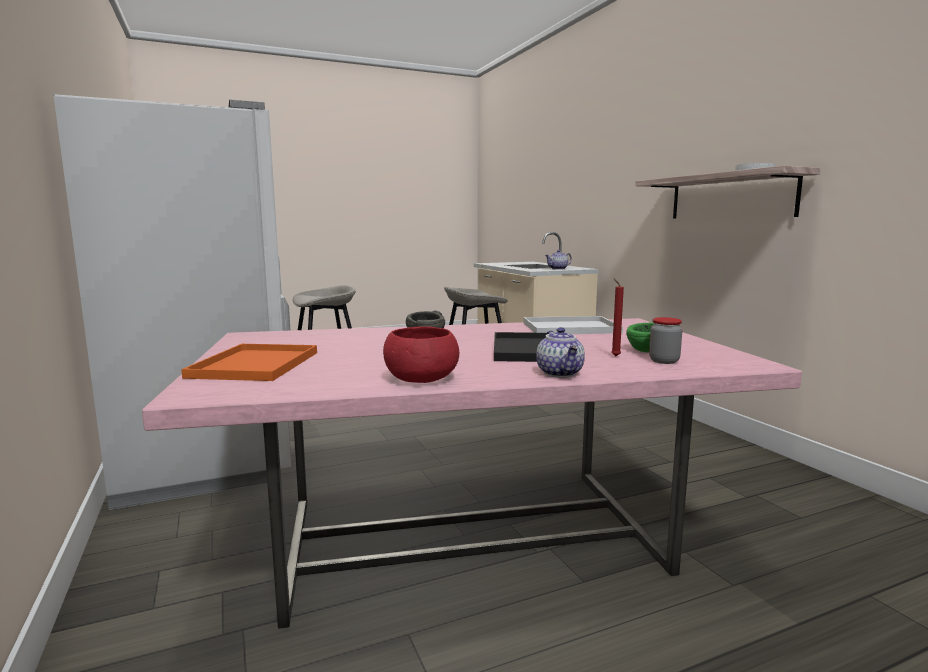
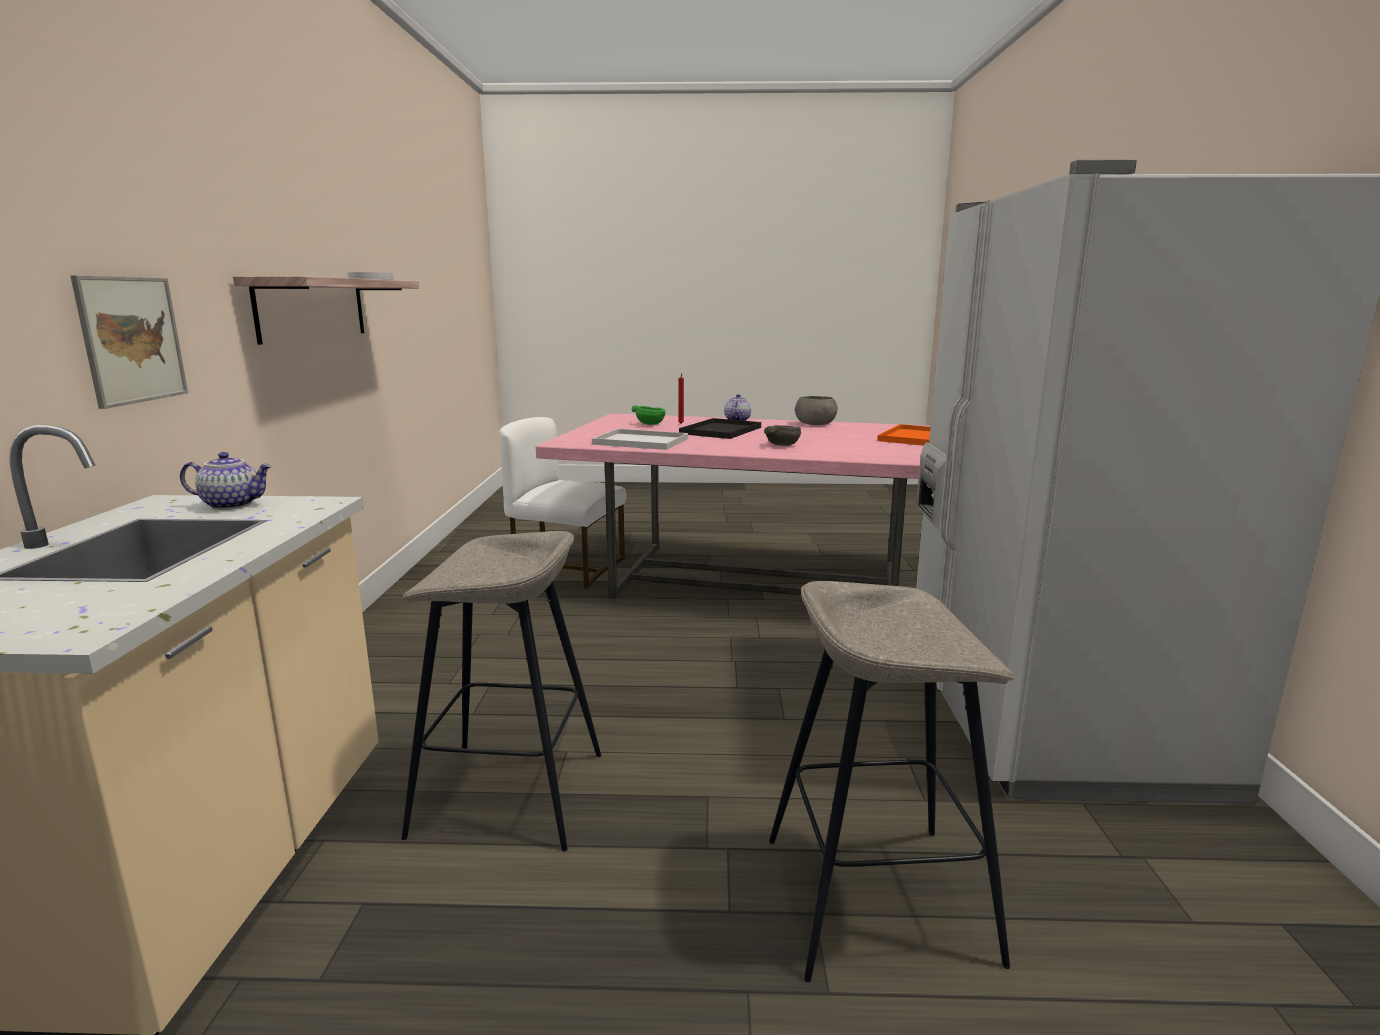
camera: 155 degrees left, 5 degrees up
(421, 379) = (815, 424): red bowl -> grey bowl
(614, 212) = (132, 339): none -> picture
(664, 361) = (662, 420): jar -> none
(699, 506) = (566, 567): none -> white chair

